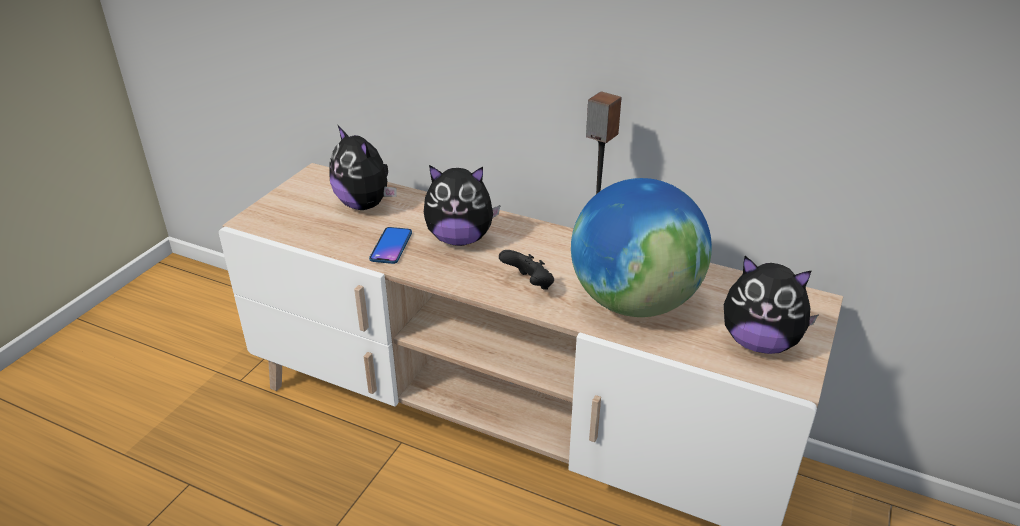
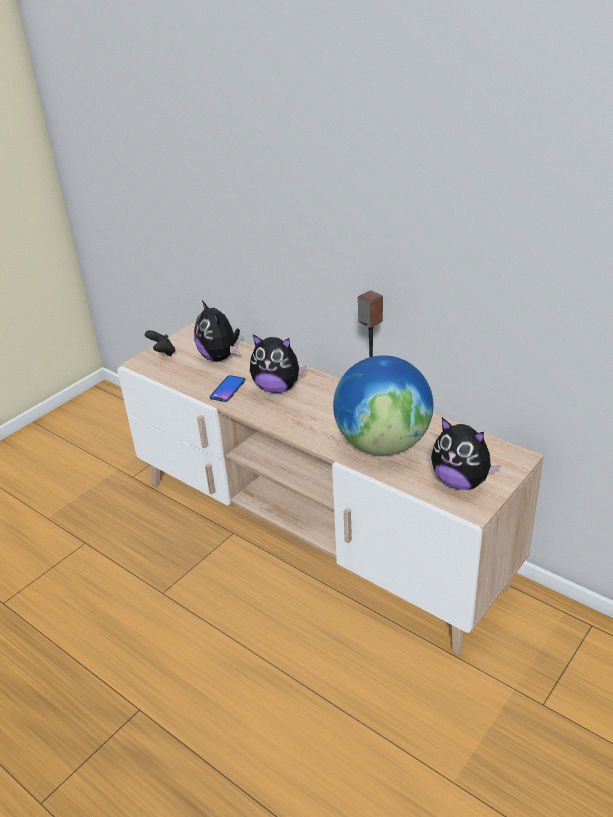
camera: 15 degrees right, 0 degrees up
(529, 284) = (313, 425): black game controller -> black game controller (162, 353)

